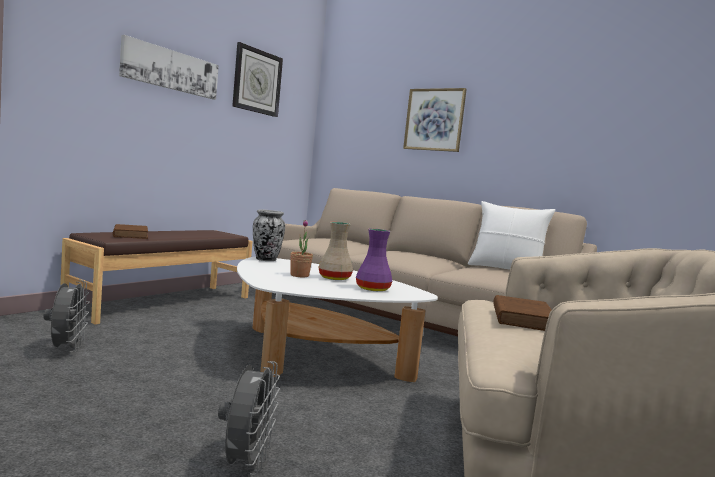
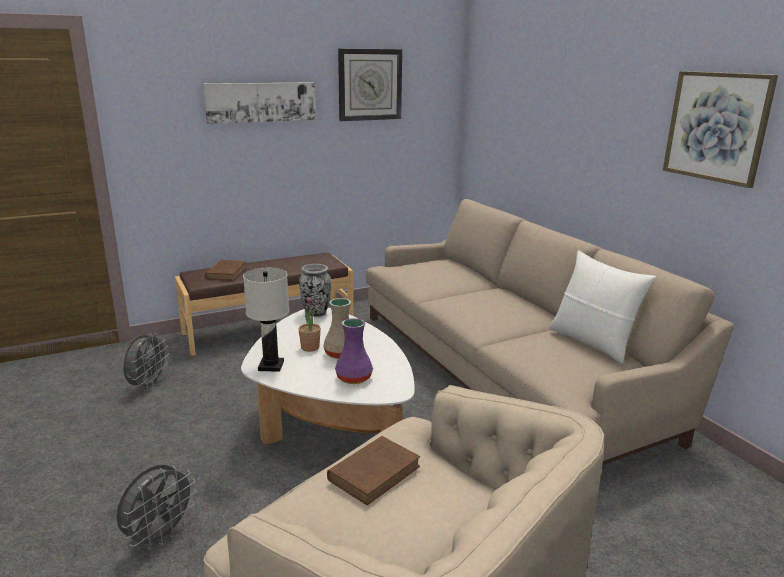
camera: 30 degrees right, 15 degrees up
(284, 284) = (271, 366): none -> white table lamp
(434, 120) = (569, 120): picture -> picture (716, 127)

